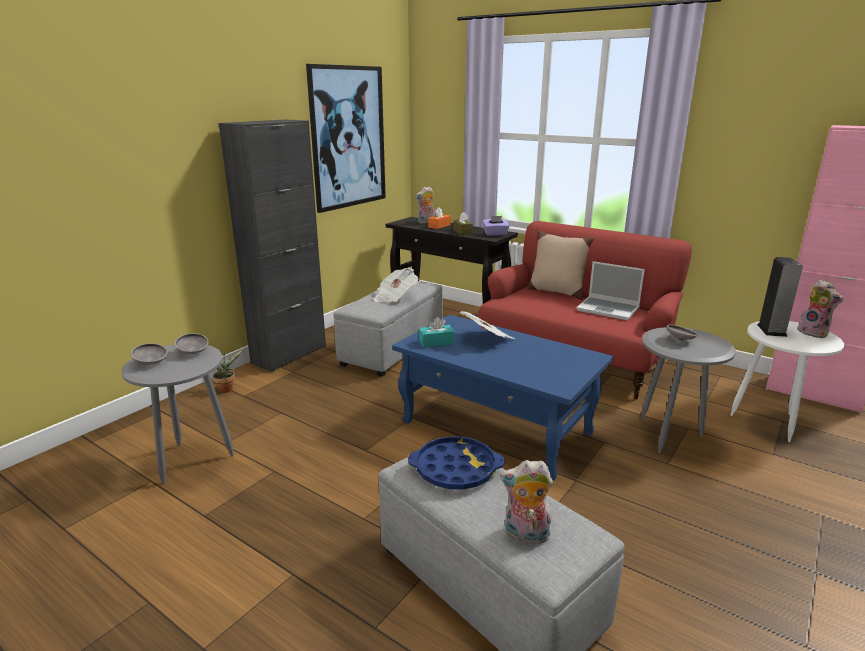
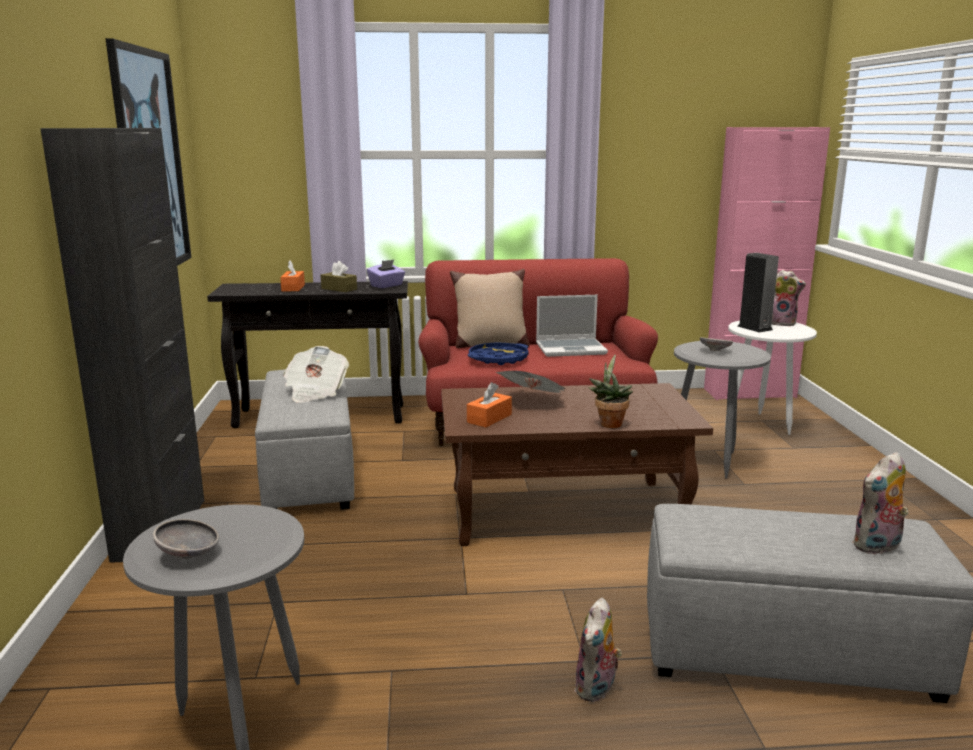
camera: 40 degrees left, 5 degrees down
(193, 353) = (230, 520): grey bowl -> none
(227, 389) = (128, 609): potted plant -> potted plant (609, 423)
(426, 222) = (263, 286): plush toy -> plush toy (597, 689)
(436, 342) = (489, 418): turquoise tissue box -> orange tissue box
(455, 469) = (729, 525): blue tray -> blue tray (498, 359)
(498, 428) = (566, 511): blue coffee table -> brown coffee table

